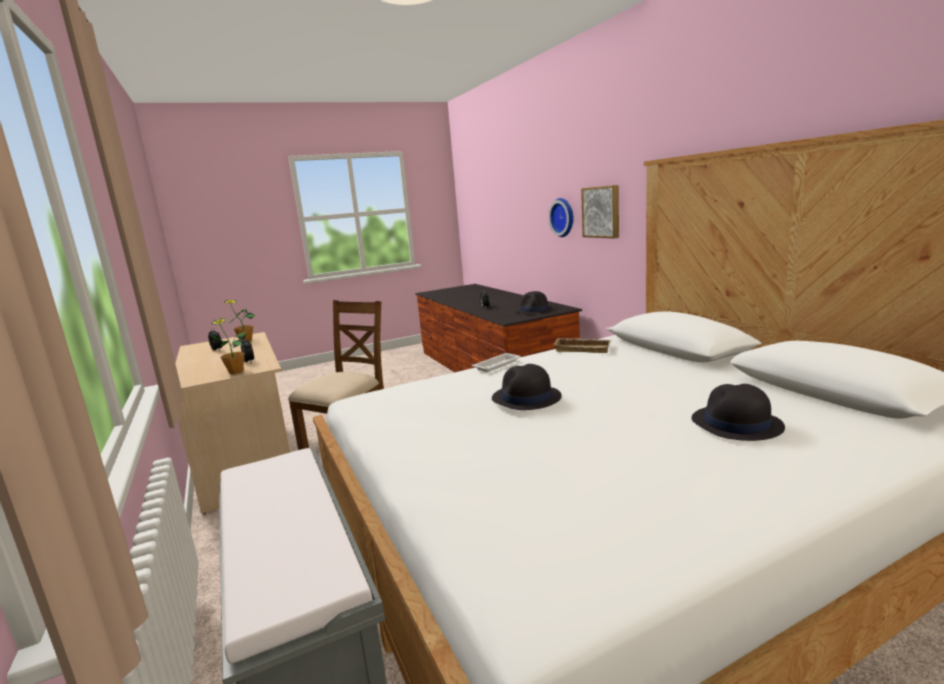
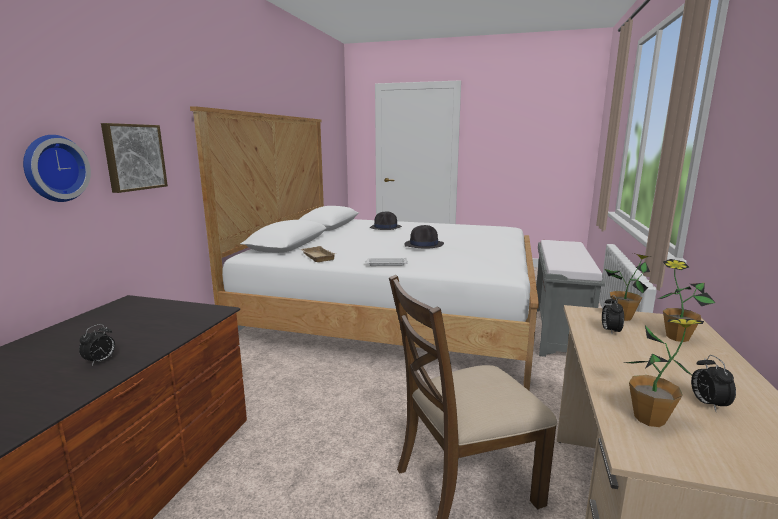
camera: 140 degrees left, 0 degrees up
(205, 370) = (677, 337): none -> potted plant
(534, 310) = (139, 314): black hat -> none

